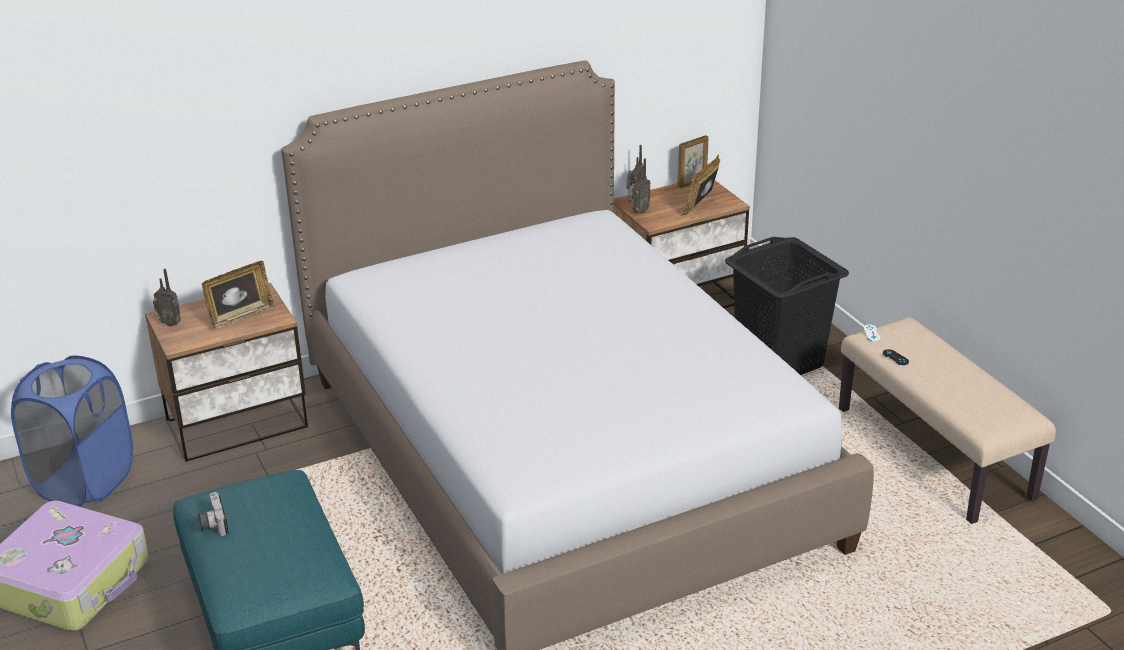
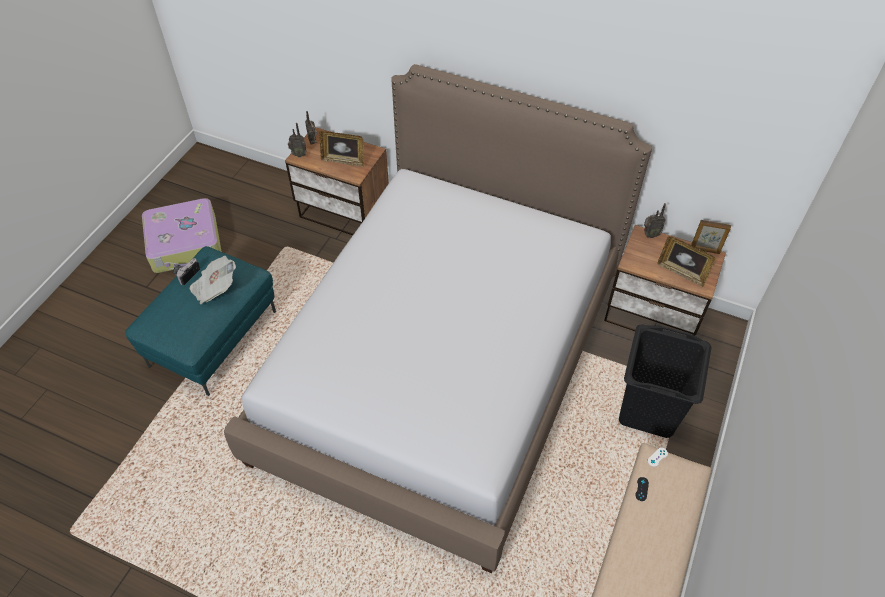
camera: 50 degrees right, 20 degrees up
(85, 481) = (254, 195): blue laundry basket -> none
(274, 509) = (215, 288): none -> newspaper
(638, 212) = (635, 247): radio -> radio (299, 154)
(701, 205) = (681, 272): picture frame -> picture frame turned 135 degrees counterclockwise

